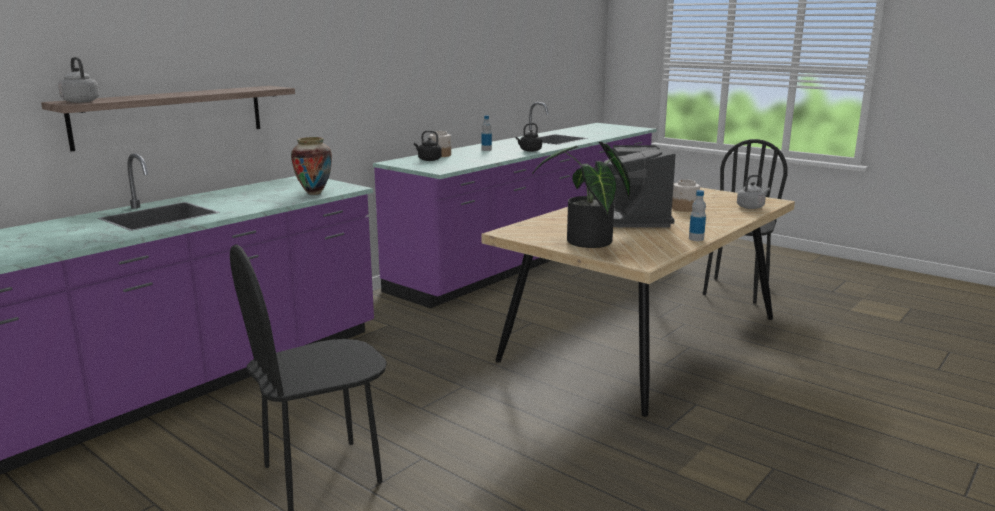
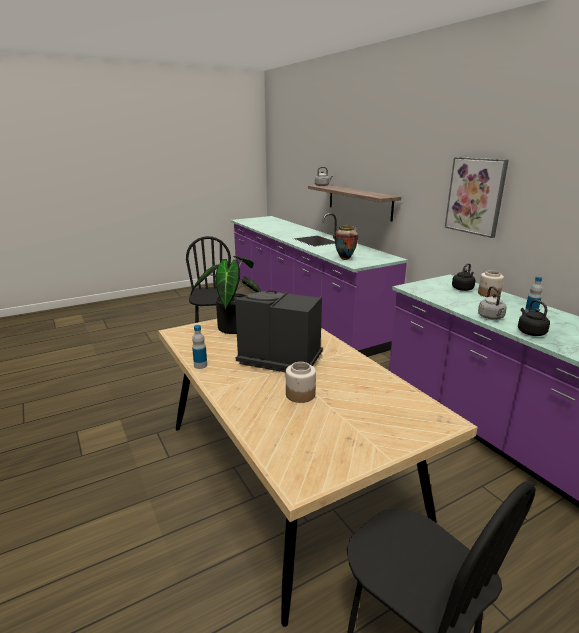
camera: 110 degrees right, 5 degrees up
(373, 63) = (475, 196): none -> picture
(751, 207) = (278, 444): grey kettle -> grey kettle (491, 317)

